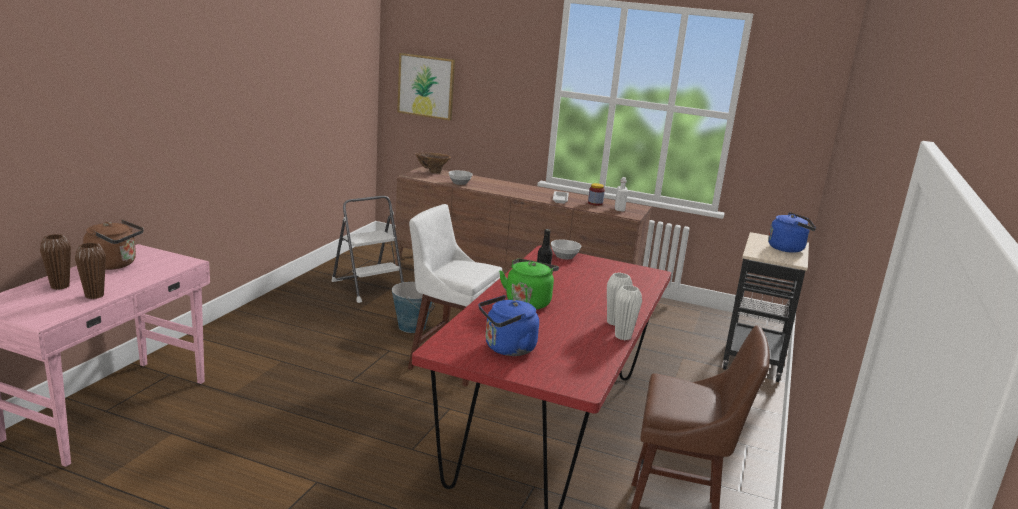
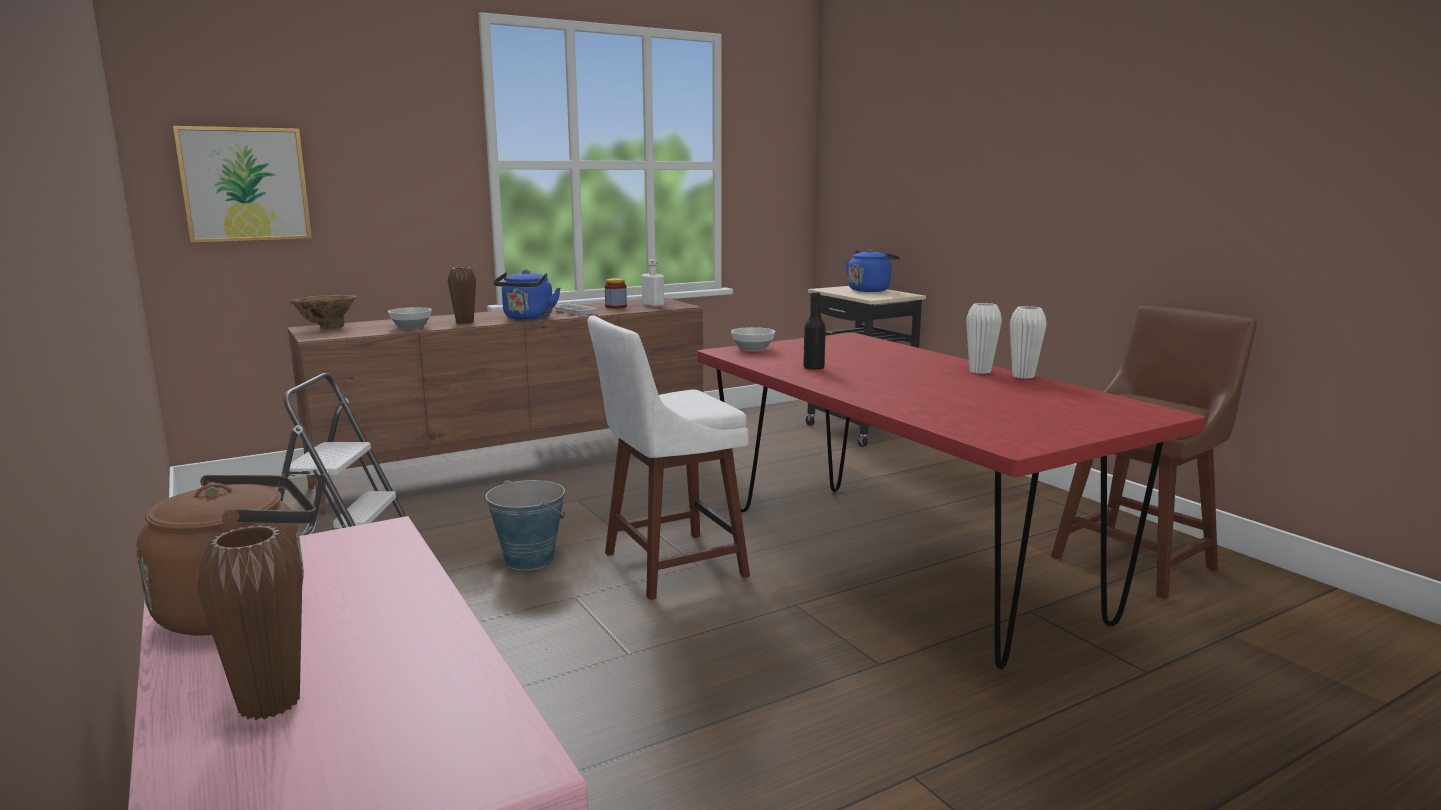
camera: 50 degrees left, 5 degrees down
(94, 295) = (425, 661): brown vase -> brown vase (465, 322)
(507, 349) = (1028, 418): blue kettle -> blue kettle (527, 318)
(528, 302) = (883, 385): green kettle -> none

